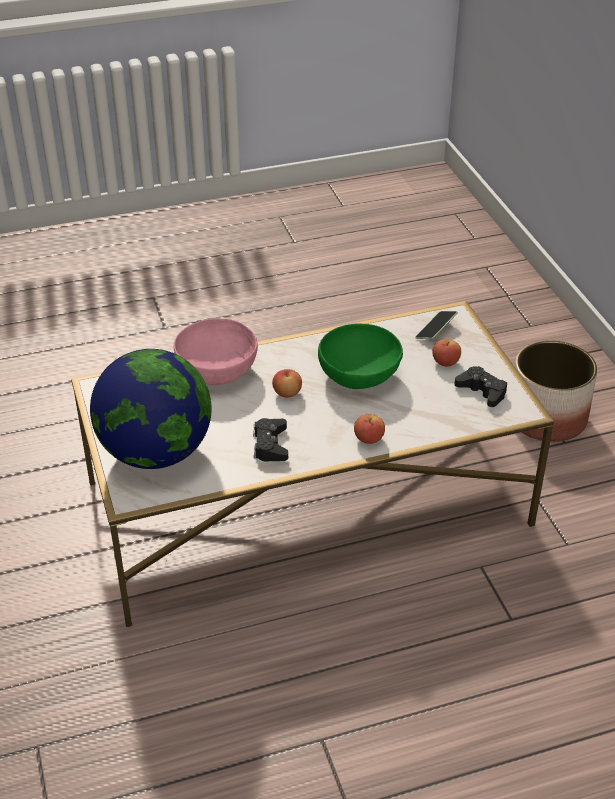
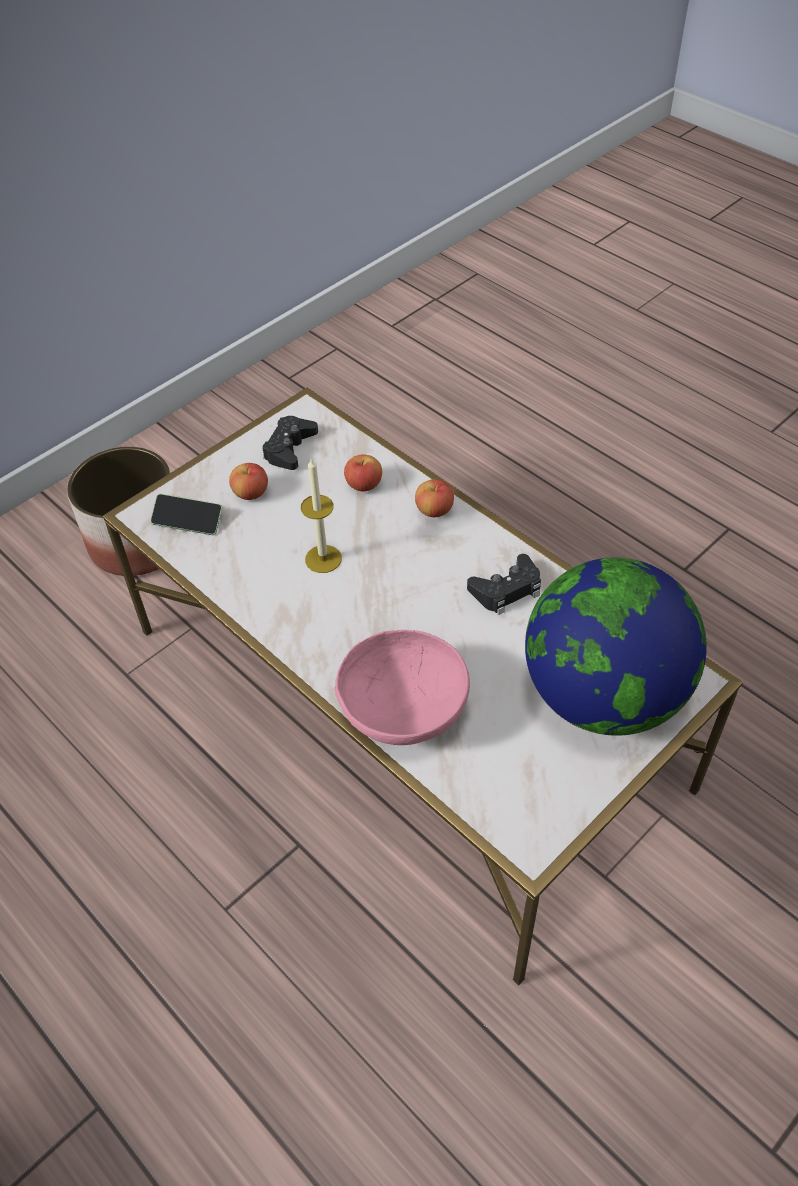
camera: 115 degrees left, 10 degrees up
(287, 393) = (401, 615): apple -> apple (364, 484)
(360, 375) = (323, 559): green bowl -> candle

